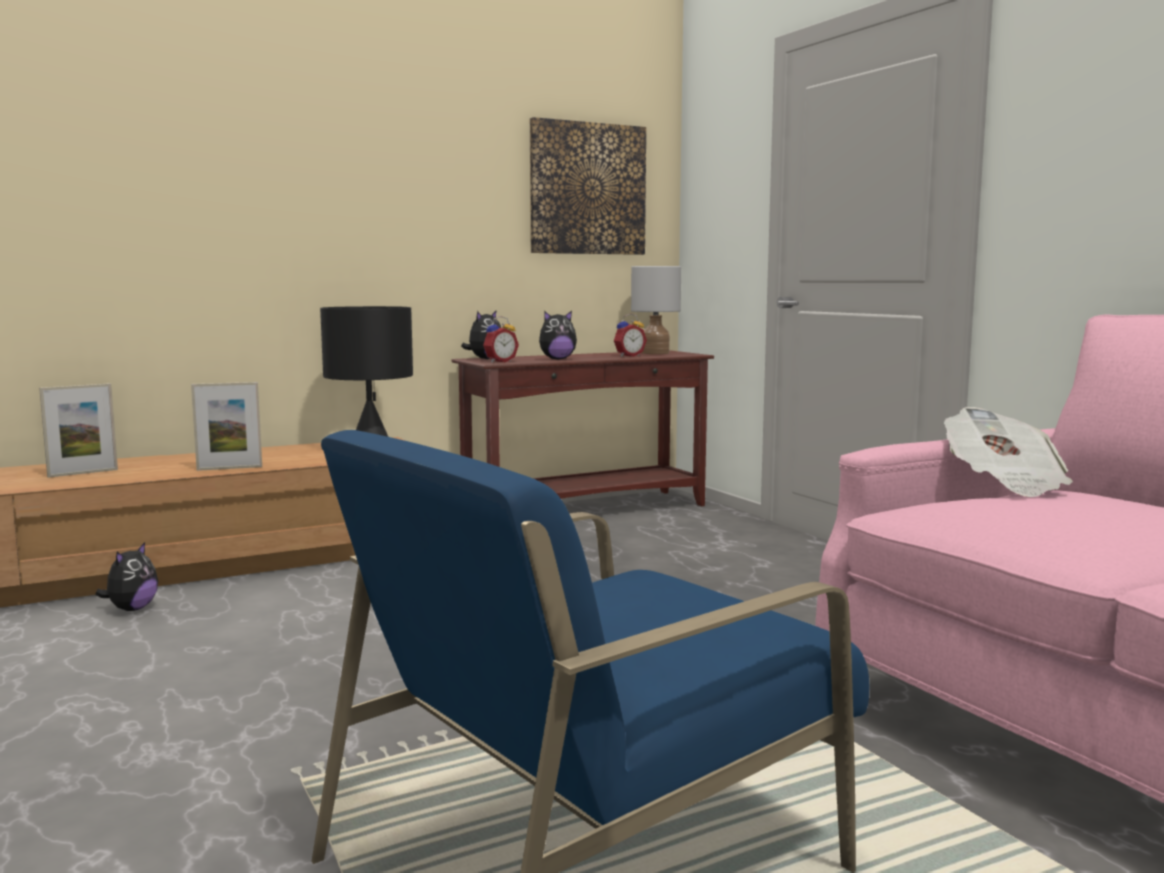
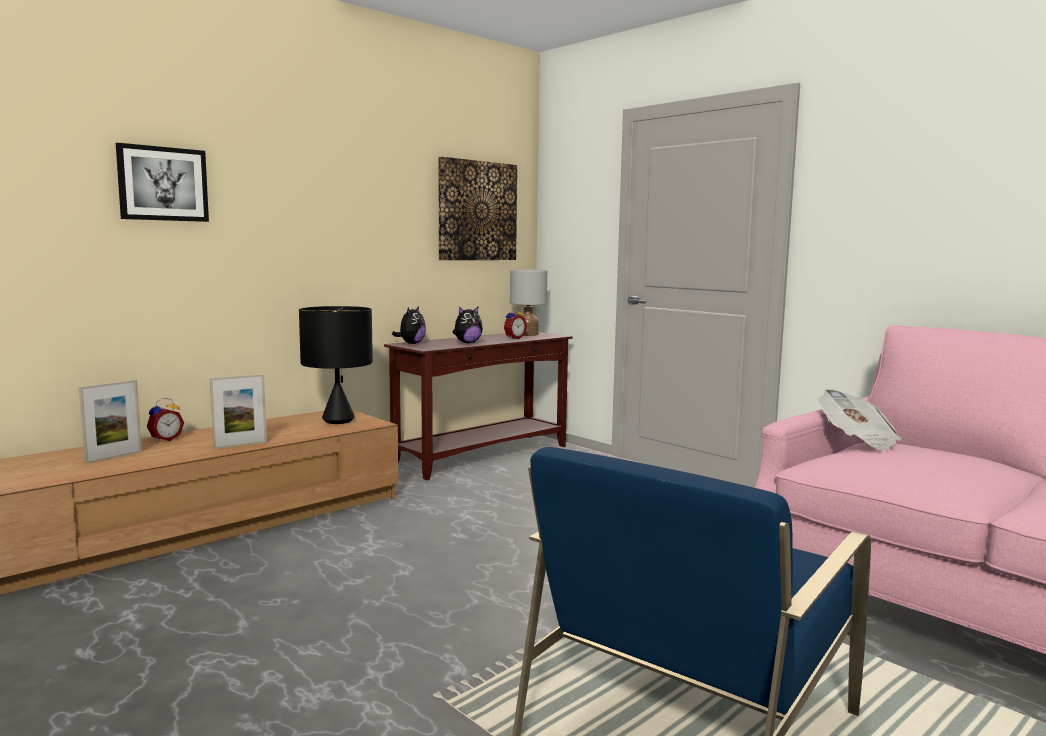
camera: 15 degrees left, 0 degrees up
(131, 609) = (181, 571): plush toy -> none
(162, 155) = (163, 184): none -> picture
(499, 361) = (428, 347): alarm clock -> alarm clock (165, 439)

